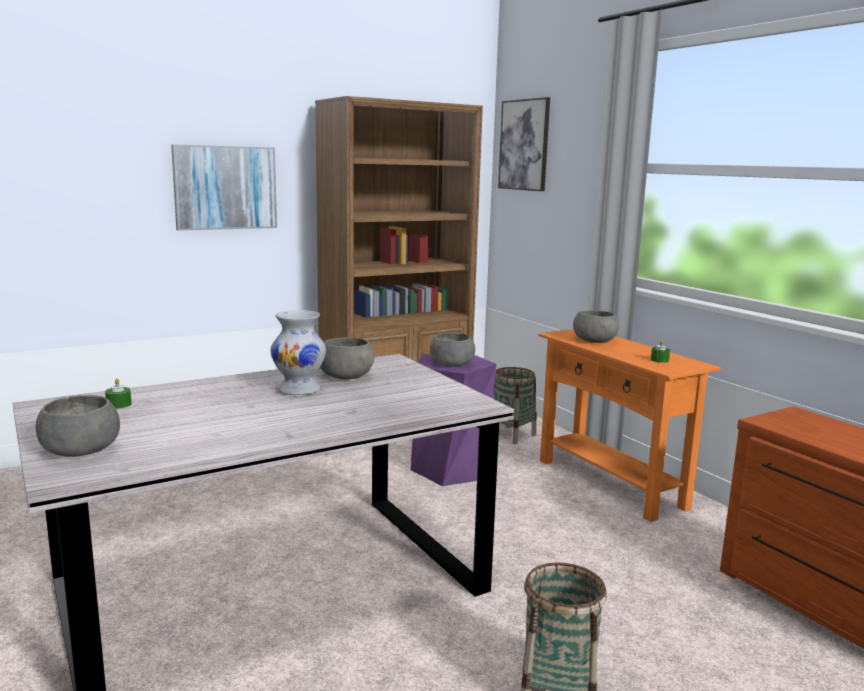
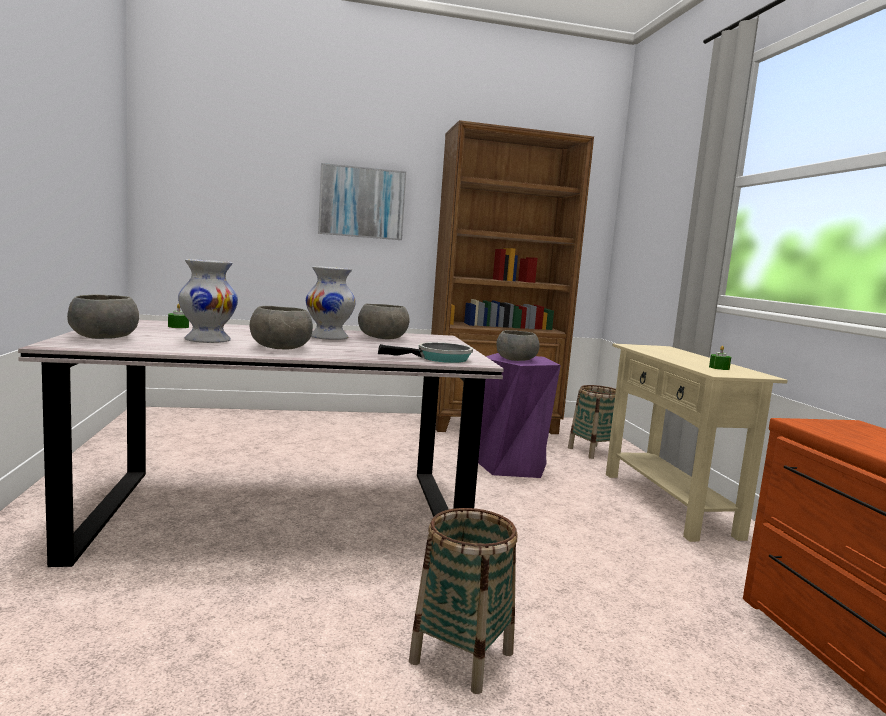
camera: 20 degrees right, 5 degrees down
(195, 427) = (208, 340): none -> white vase
(446, 406) = (439, 358): none -> frying pan
(524, 145) = (641, 180): picture -> none
(595, 341) = (665, 352): grey bowl -> grey bowl (281, 347)
(610, 483) = (668, 503): orange console table -> beige console table

